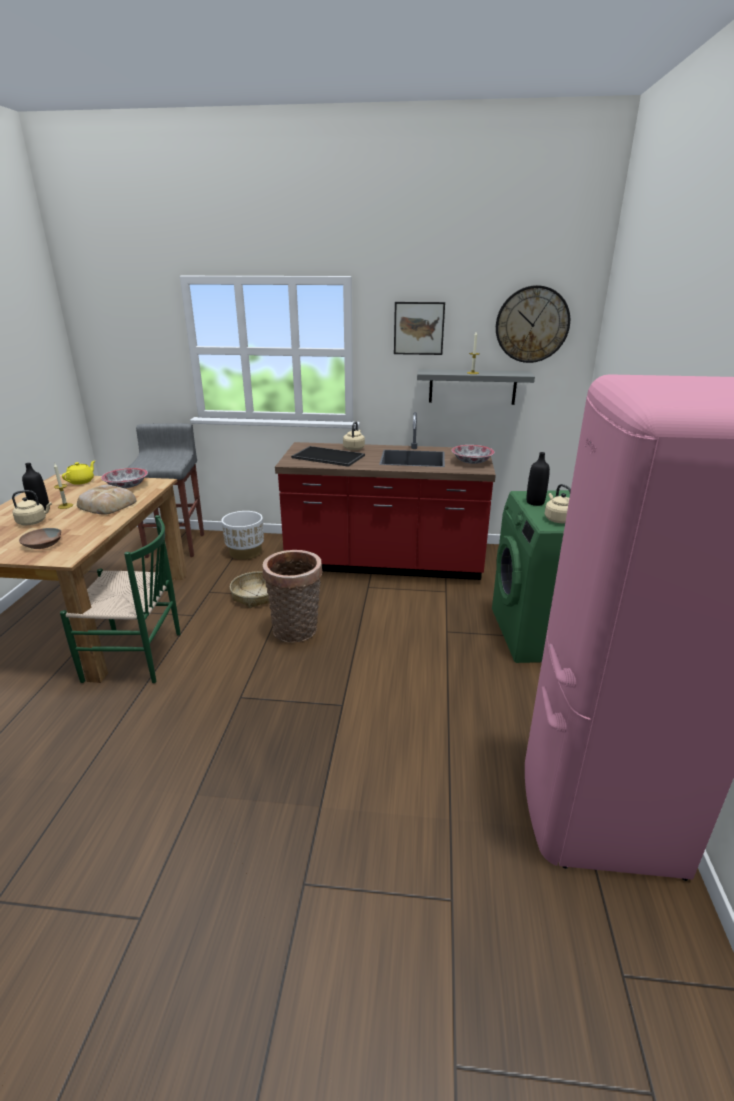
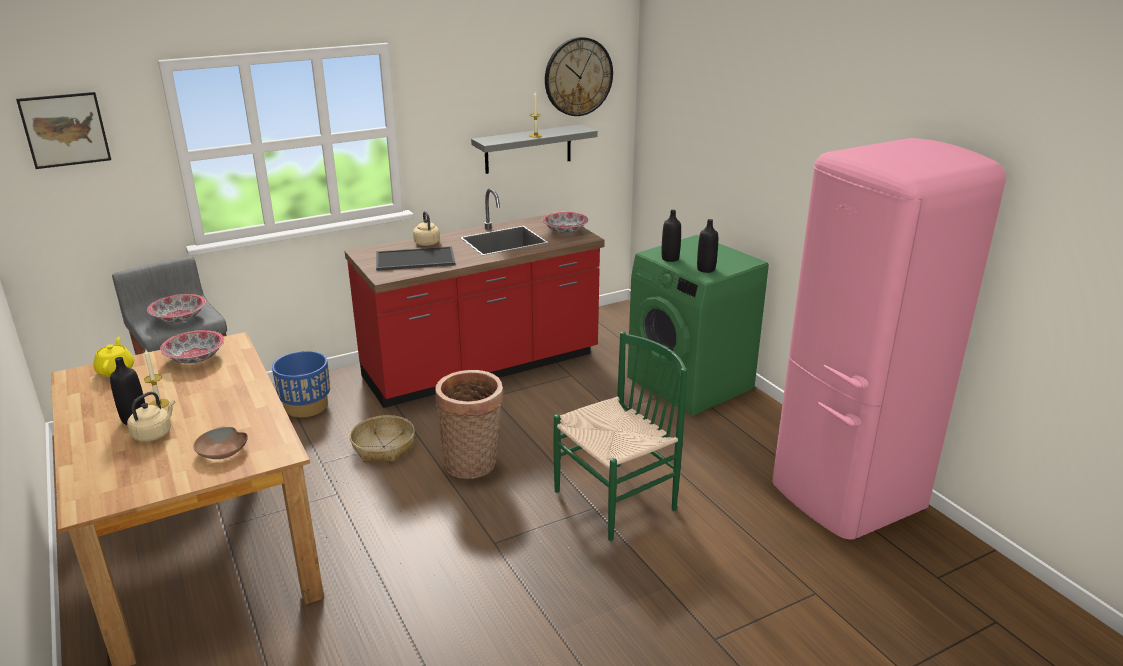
camera: 35 degrees left, 0 degrees up
(107, 504) = (214, 385): bread -> none
(138, 657) = (332, 557): green chair -> green chair (619, 499)
(160, 462) = (179, 318): none -> bowl
(245, 552) = (306, 407): white planter -> blue planter
(419, 328) = (468, 93): picture -> picture (65, 130)
(557, 519) = (706, 269): beige kettle -> black bottle

